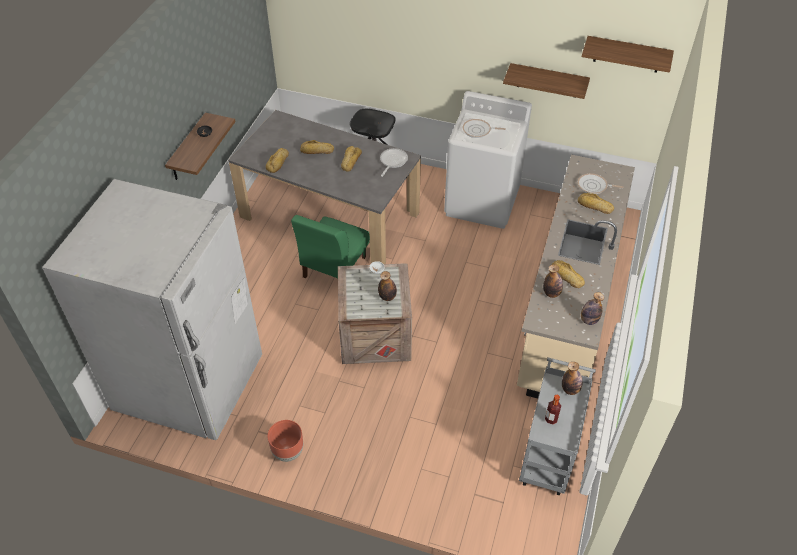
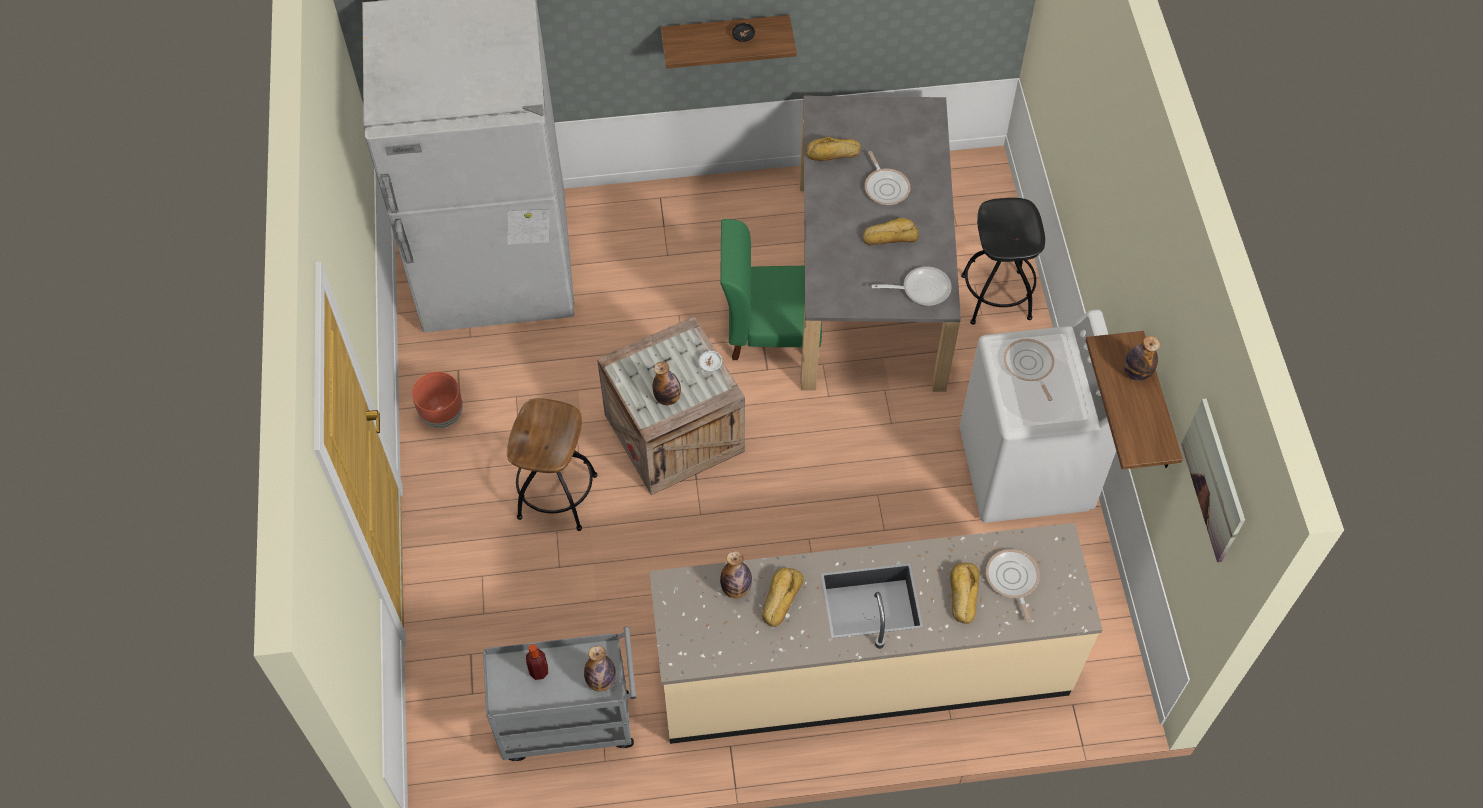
camera: 65 degrees right, 10 degrees up
(317, 151) = (886, 187): bread -> frying pan
(385, 408) = (557, 496): none -> brown stool
(589, 320) = (706, 654): bottle -> bottle (1136, 373)
(627, 54) = (1214, 480): shelf -> picture

